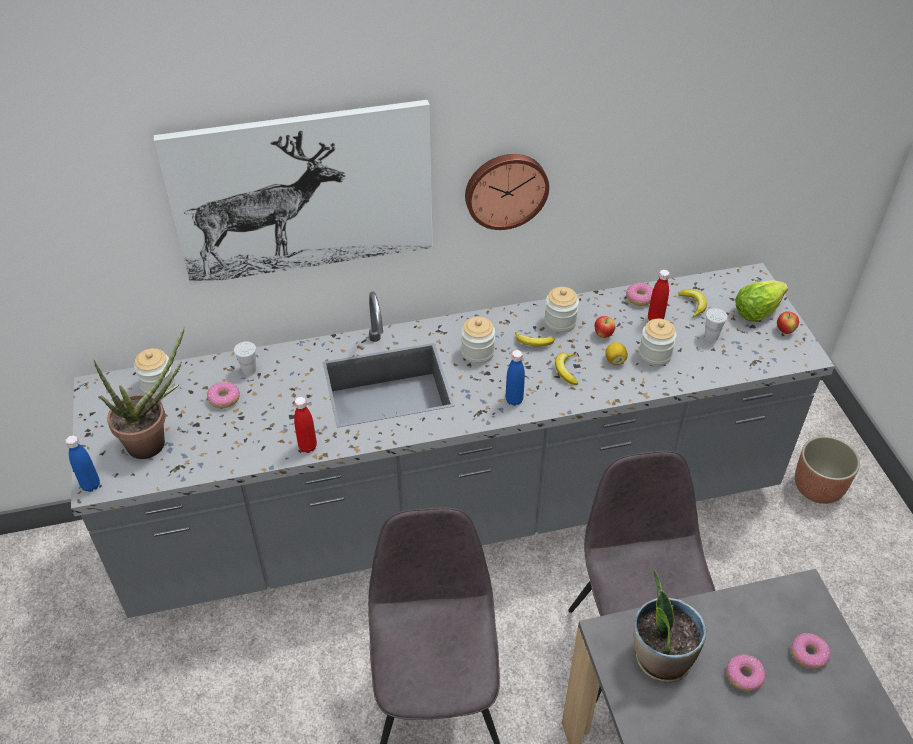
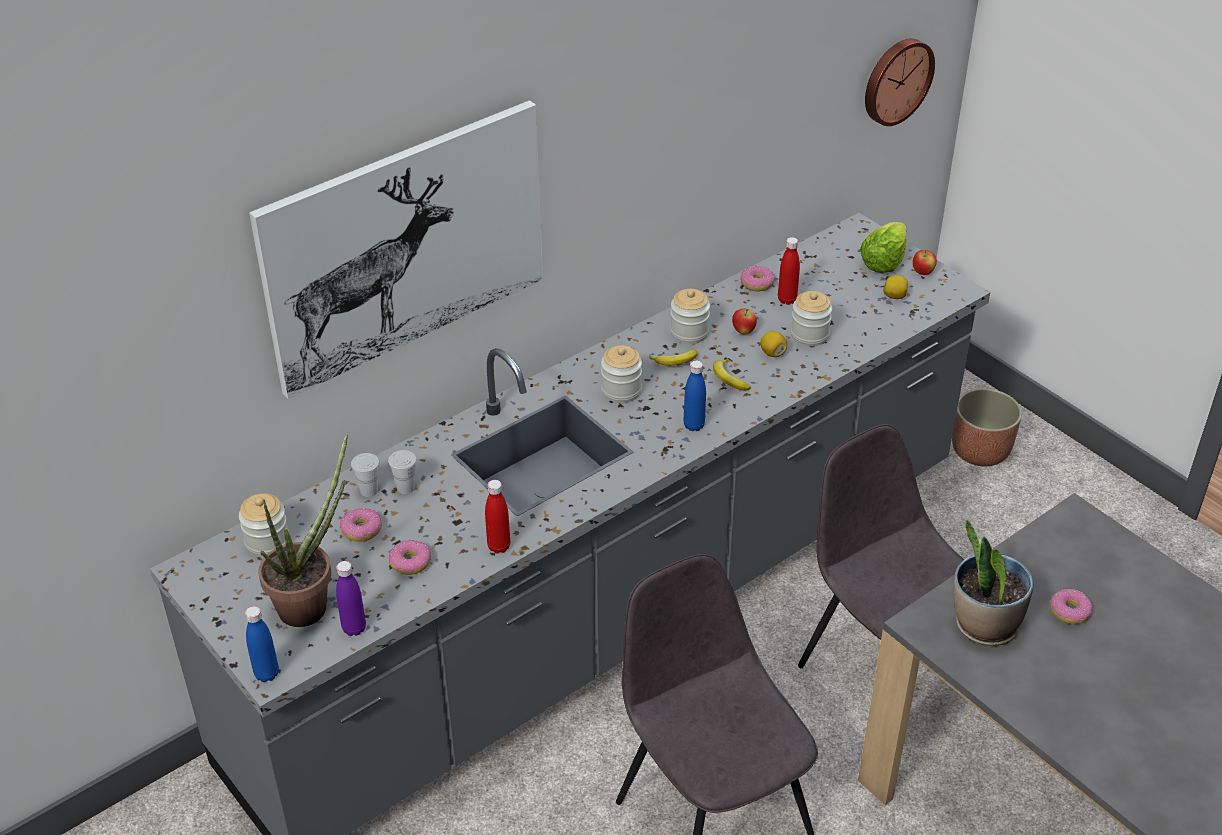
camera: 25 degrees left, 5 degrees down
(169, 473) = (354, 628): none -> purple bottle
(505, 189) = (608, 189): wall clock -> wall clock (896, 80)
(693, 305) = (816, 274): banana -> none
(711, 336) = (854, 300): white cup -> white cup (405, 488)
(748, 344) = (895, 296): none -> lemon
(808, 654) = (1114, 571): donut -> donut (410, 563)

